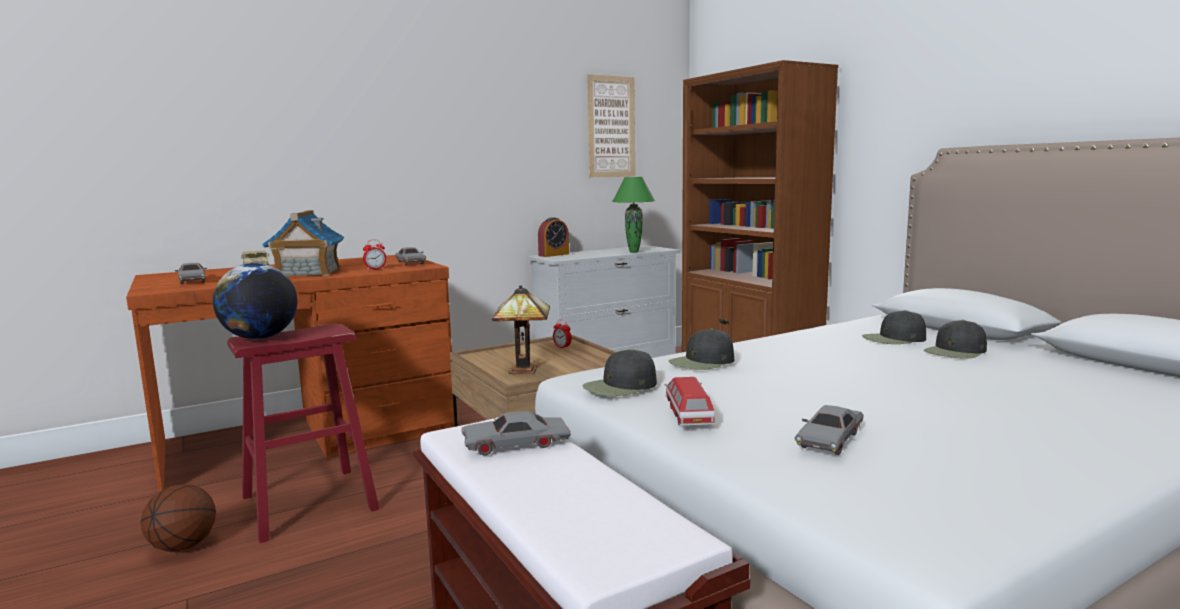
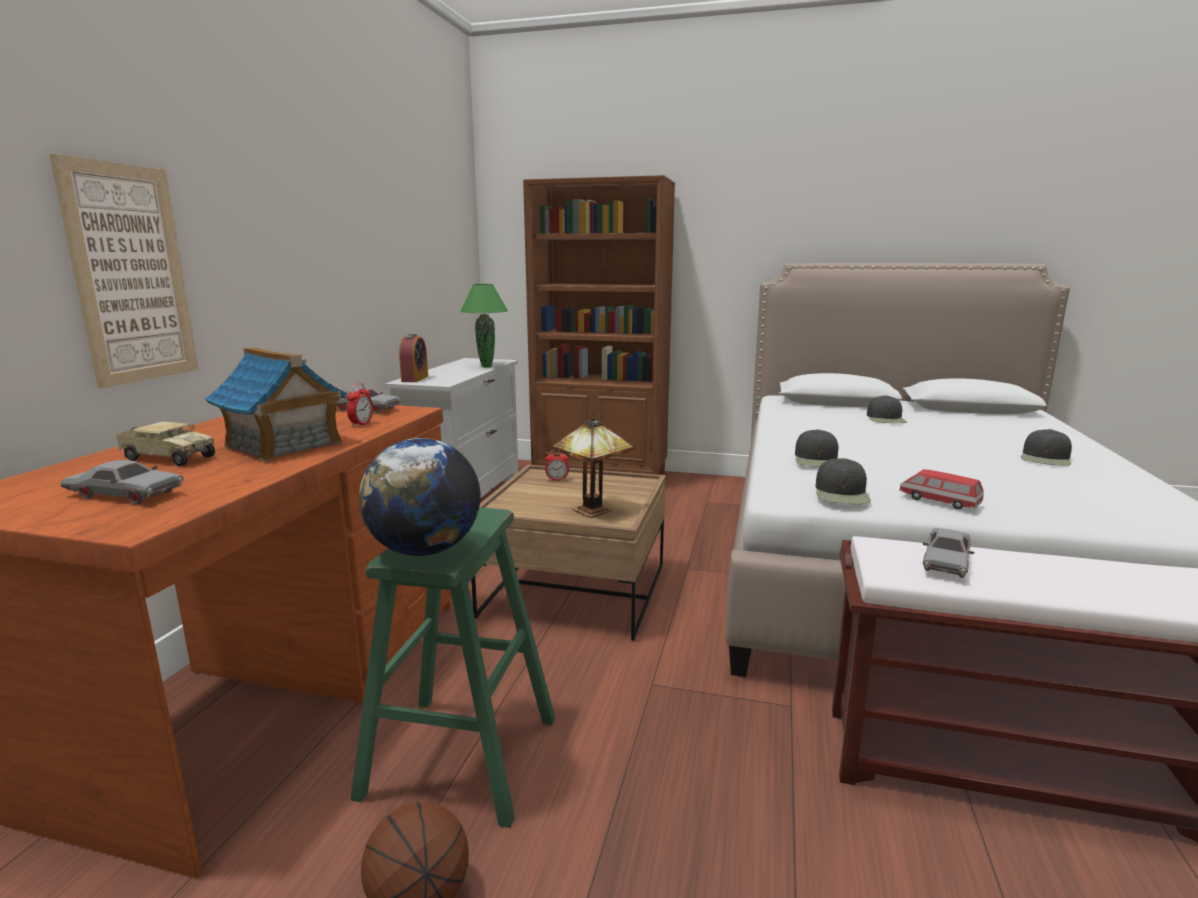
camera: 45 degrees left, 5 degrees up
(308, 503) = (461, 756): red stool -> green stool
(611, 127) = (432, 225): picture -> picture (131, 274)
(830, 439) = (1029, 491): grey toy car -> none
(894, 339) = (835, 416): black cap -> black cap (1046, 458)

